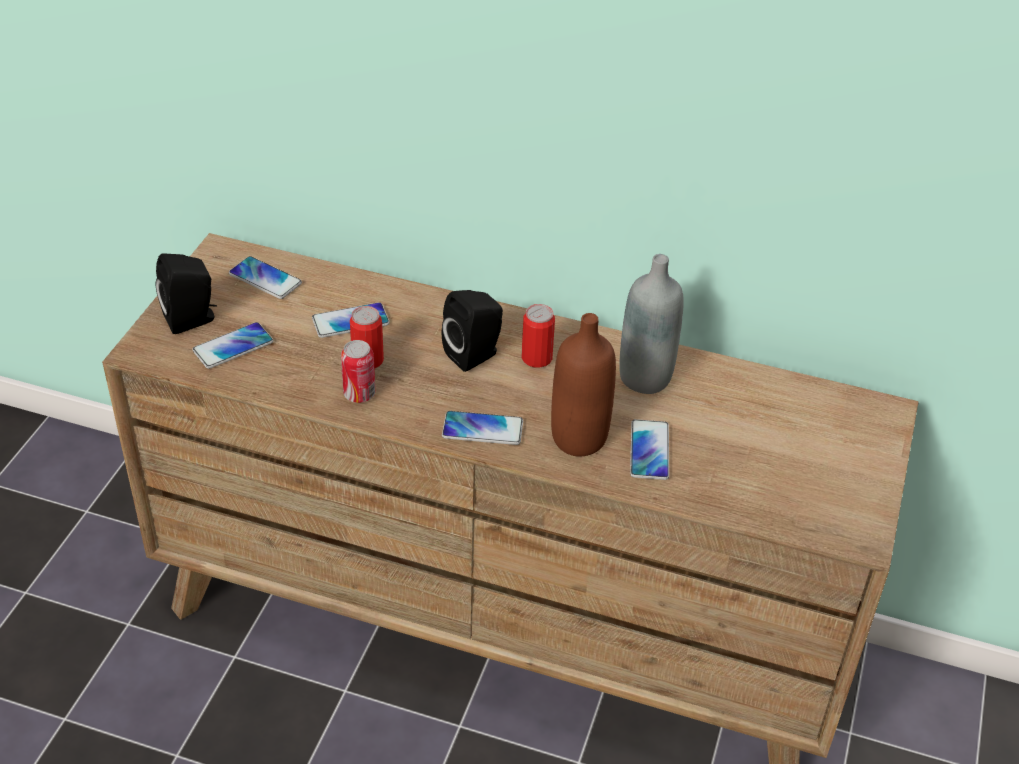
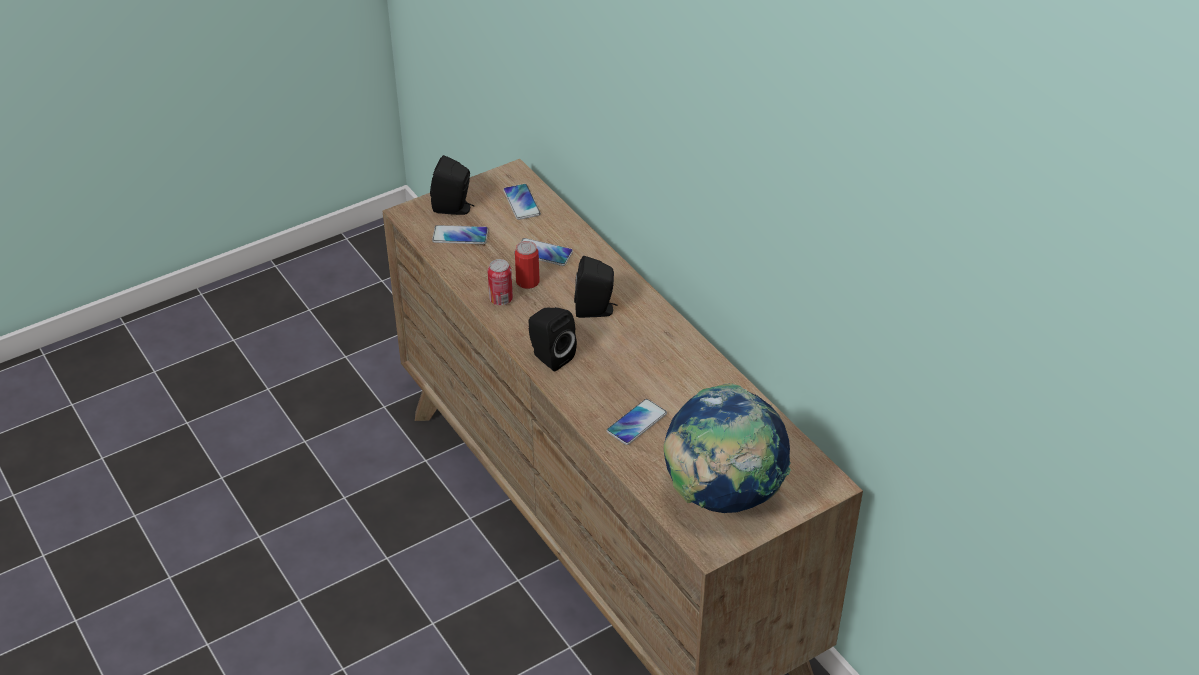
camera: 40 degrees right, 0 degrees up
(482, 429) = (549, 357): phone -> black speaker
(537, 358) = (632, 331): can -> none
(579, 438) = (601, 392): brown bottle -> none
(645, 377) = (688, 378): grey bottle -> none
(811, 478) = (721, 495): none -> globe

